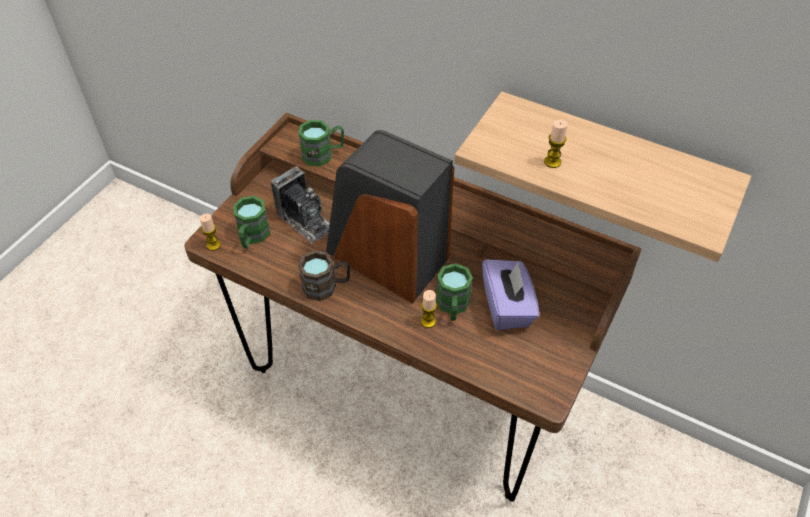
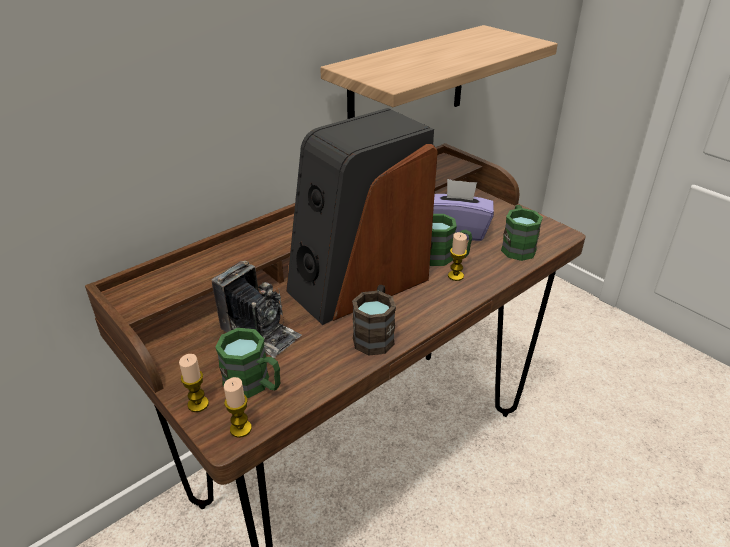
camera: 70 degrees left, 15 degrees down
(305, 220) = (260, 331): camera -> camera turned 60 degrees clockwise
(323, 154) = (189, 273): green mug -> green mug (517, 246)
(552, 162) = (432, 65): candle -> candle (198, 404)

